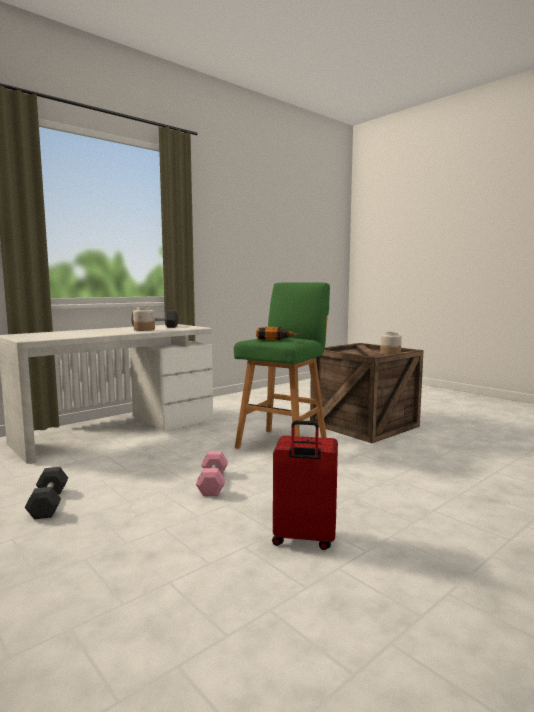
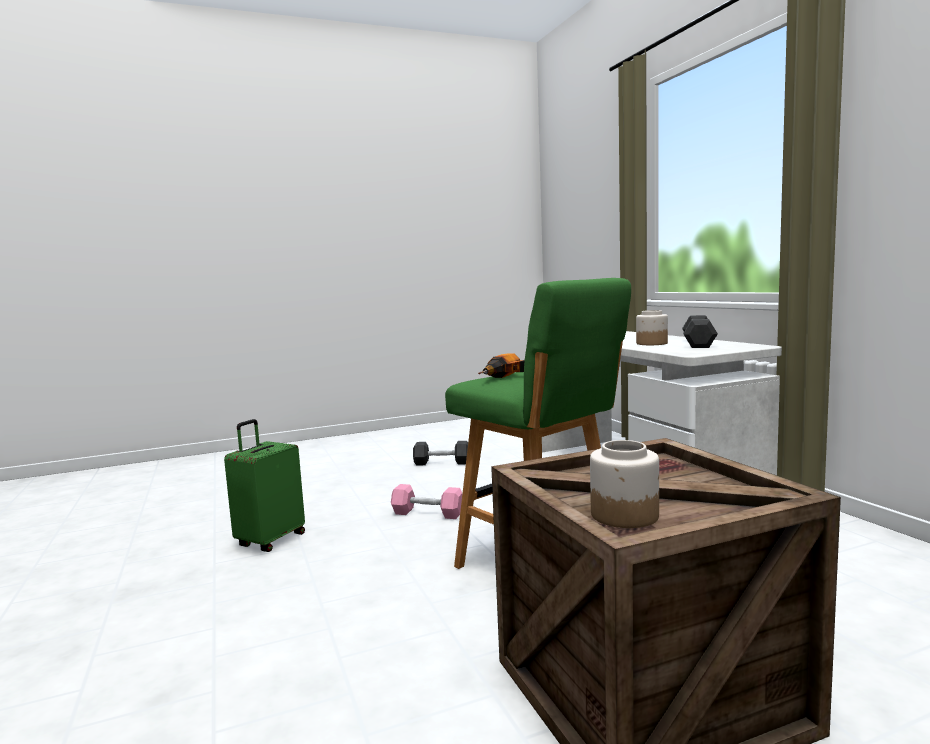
camera: 110 degrees right, 0 degrees up
(304, 539) = (270, 540): red suitcase -> green suitcase

